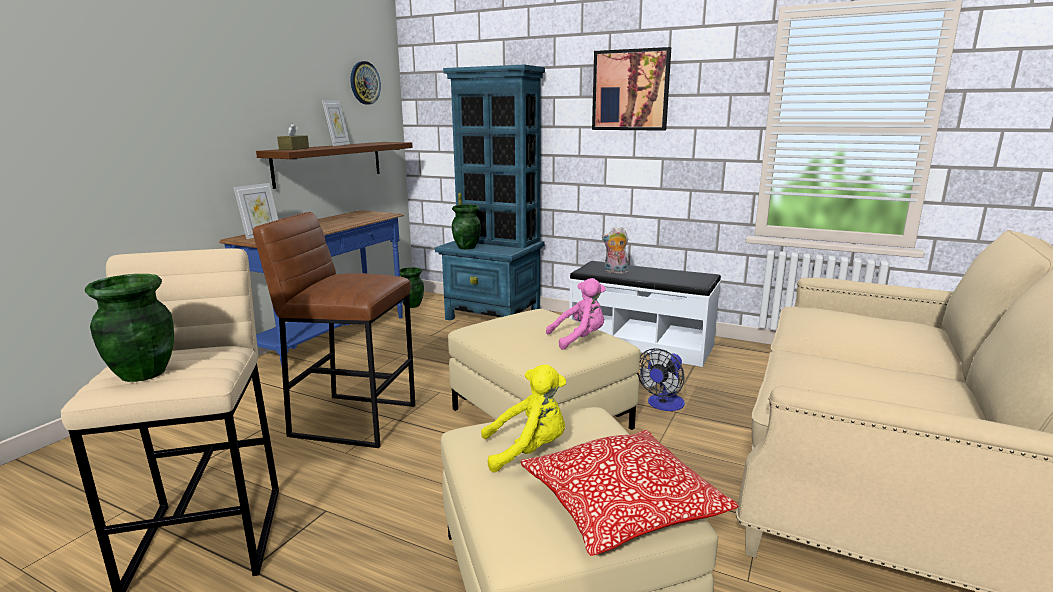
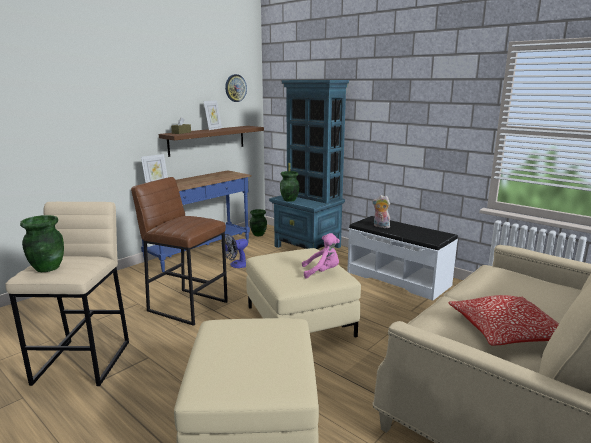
camera: 15 degrees right, 0 degrees up
(528, 451) = (239, 339): yellow plush toy -> none
(621, 507) = (268, 380): pillow -> pillow (506, 332)
(630, 90) = (404, 98): picture -> none
(663, 405) = (387, 323): fan -> fan (236, 265)

